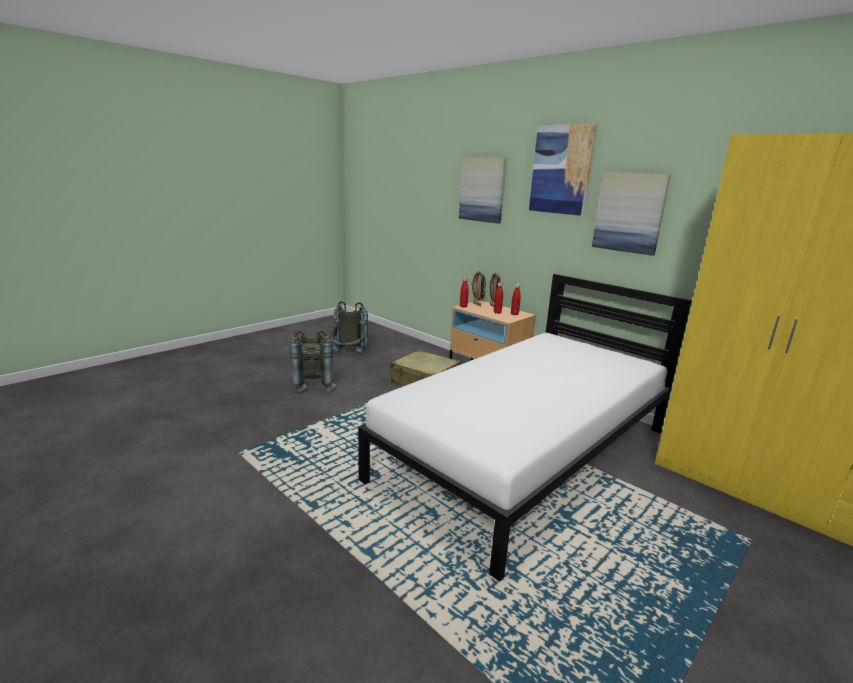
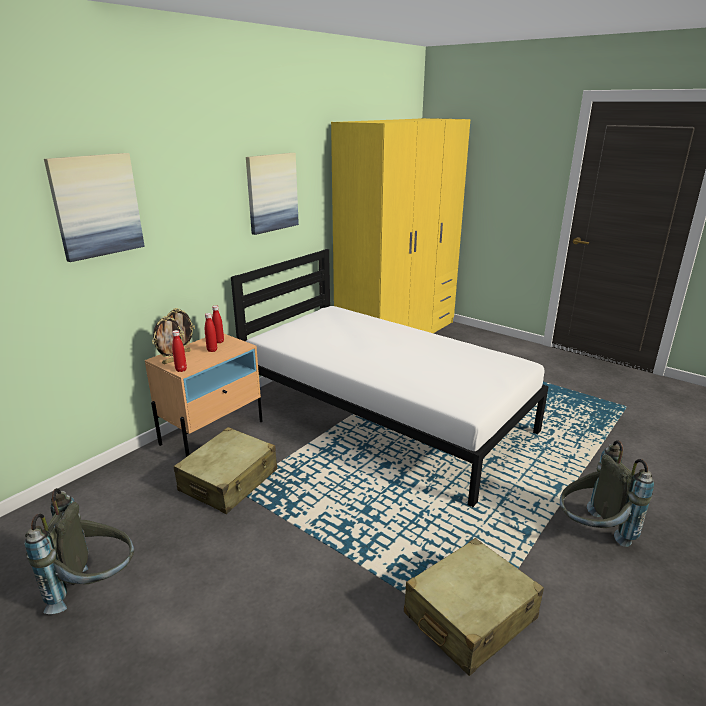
camera: 95 degrees left, 5 degrees up
(252, 455) = (469, 616): none -> beige suitcase
(314, 384) = (232, 608): grey backpack -> grey backpack (591, 533)
(561, 170) = (203, 160): picture -> none

